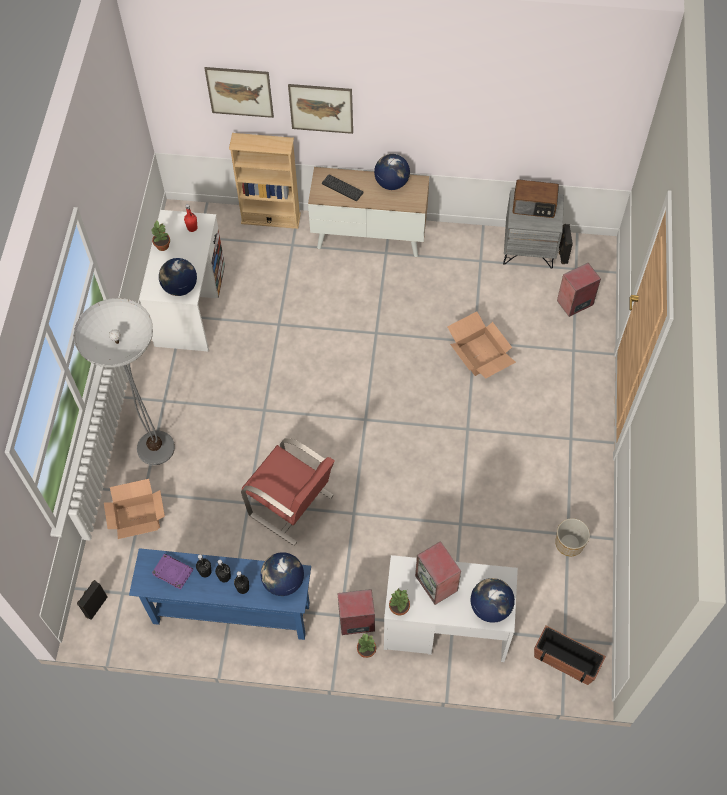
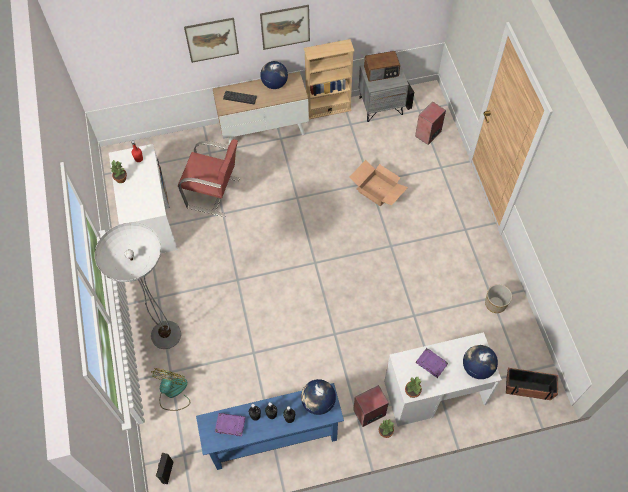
camera: 20 degrees left, 0 degrees up
(137, 518) = (173, 393): cardboard box -> fan
(180, 287) = (147, 206): globe -> none
(240, 92) = (146, 43): picture -> picture (285, 27)
(271, 218) = (185, 138): beige bookcase -> beige bookcase (328, 109)
(292, 506) = (287, 344): red chair -> red chair (214, 193)
(437, 583) = (431, 363): speaker -> purple book

